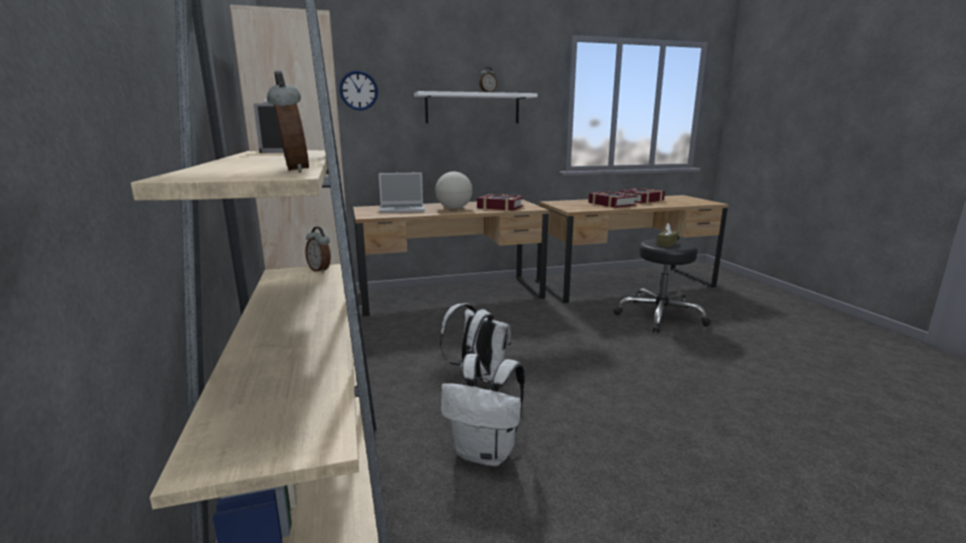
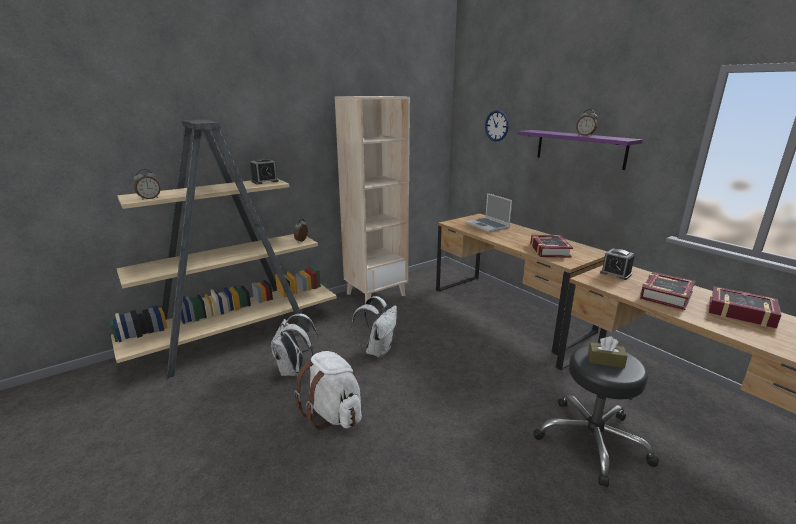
camera: 70 degrees right, 5 degrees up
(454, 208) = (515, 238): globe -> none
(472, 108) = (580, 148): white shelf -> purple shelf
(567, 204) = (615, 274): none -> alarm clock
(605, 428) = (333, 414): none -> white backpack

